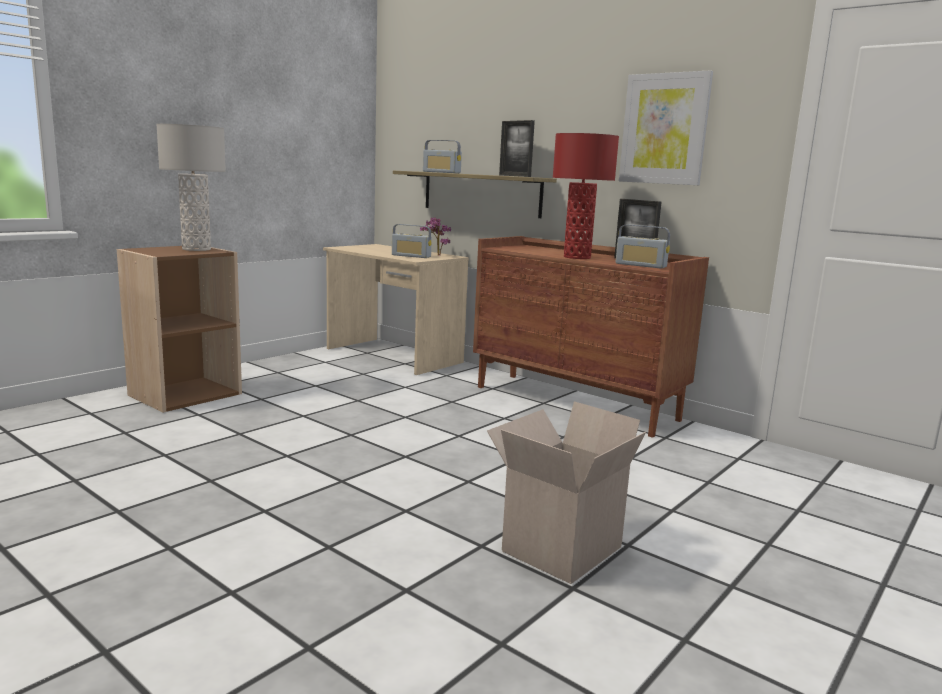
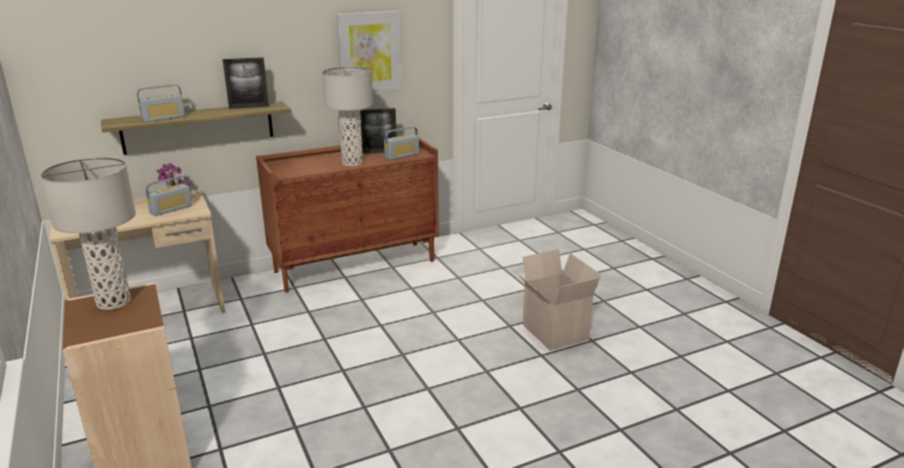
camera: 65 degrees left, 10 degrees up
(577, 257) = (352, 163): red table lamp -> white table lamp

